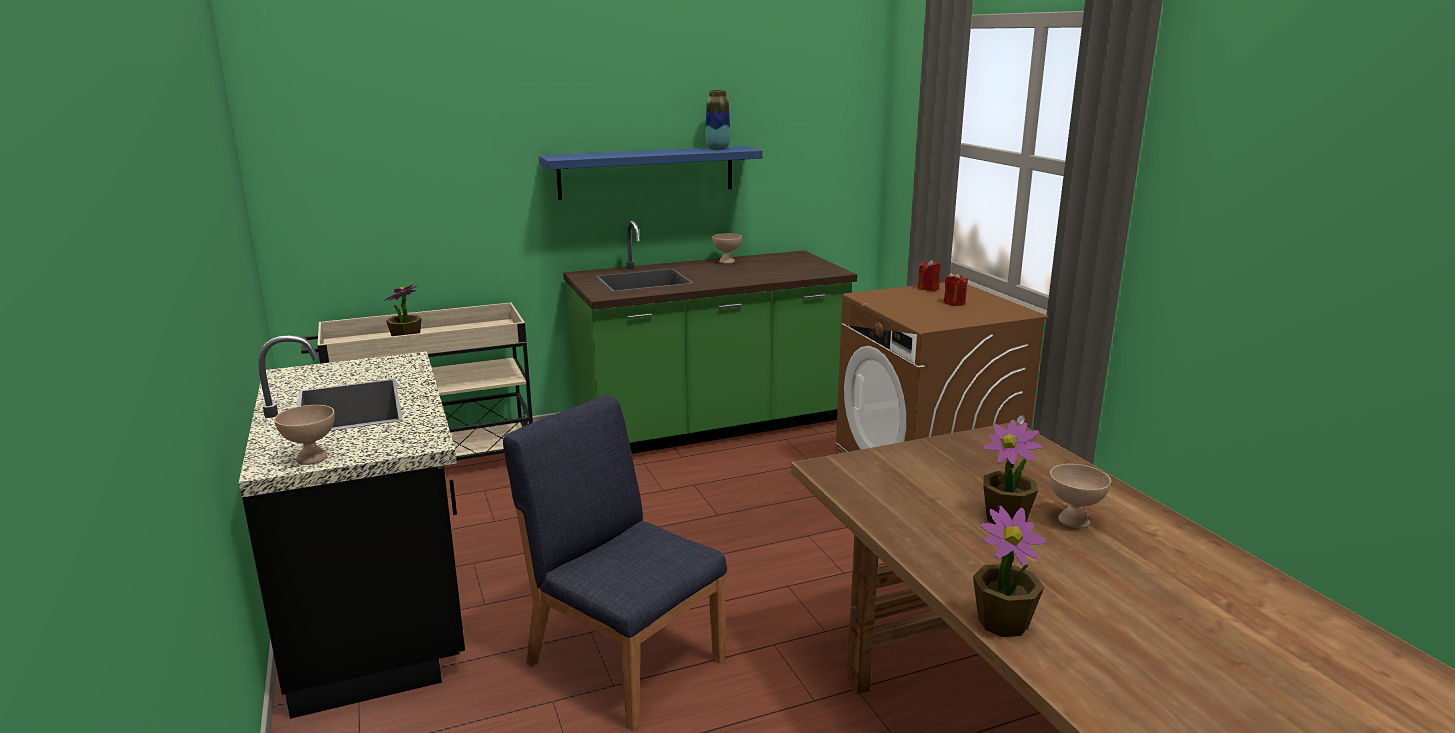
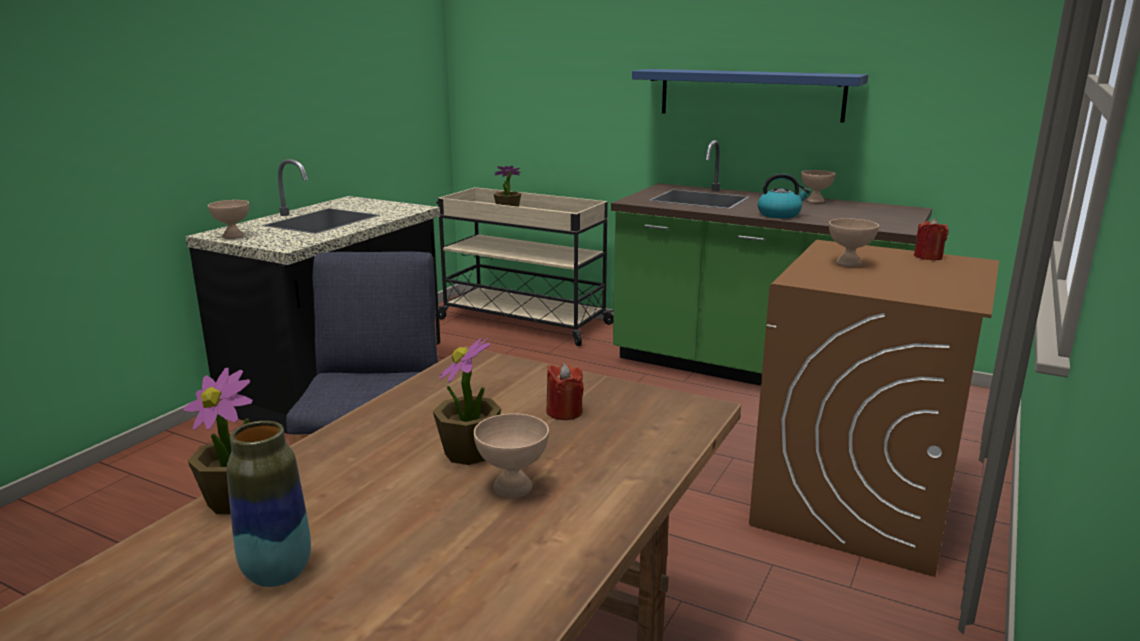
camera: 50 degrees right, 0 degrees up
(717, 149) = (818, 73): vase -> vase (277, 573)
(741, 279) = (779, 214): none -> kettle
(912, 306) = (848, 264): none -> beige bowl
(954, 303) = (909, 274): red candle -> red candle (564, 412)

